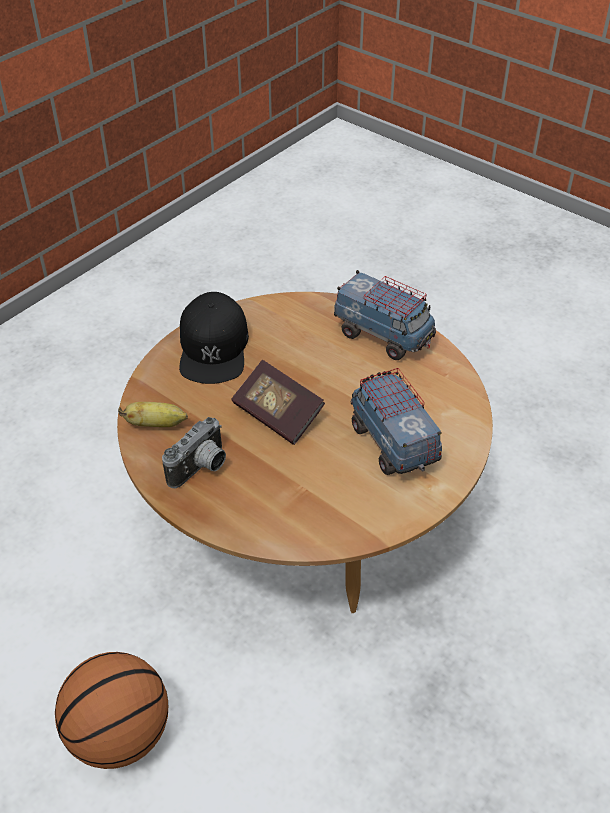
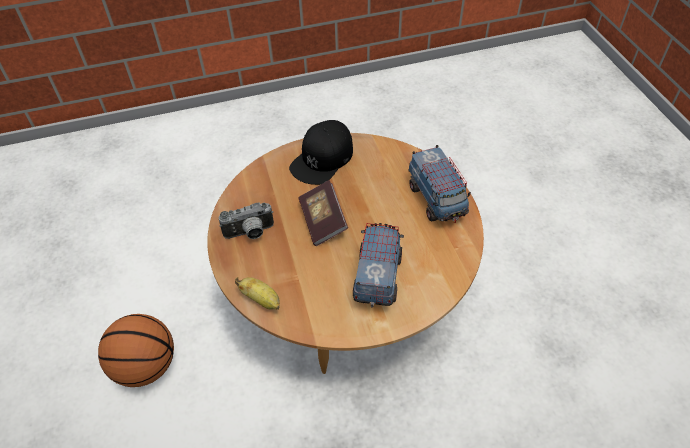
camera: 35 degrees right, 5 degrees up
(156, 424) = (249, 193): banana -> banana (262, 300)

